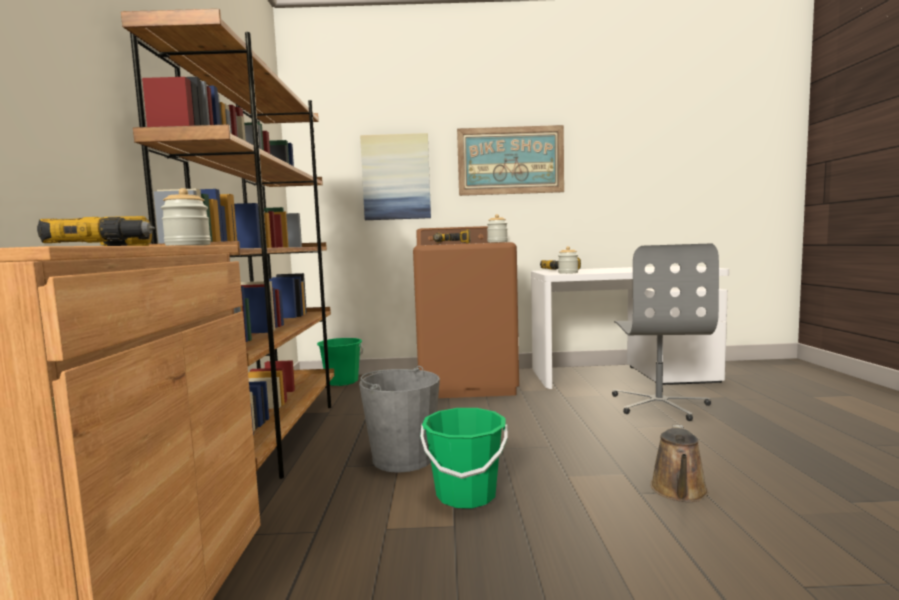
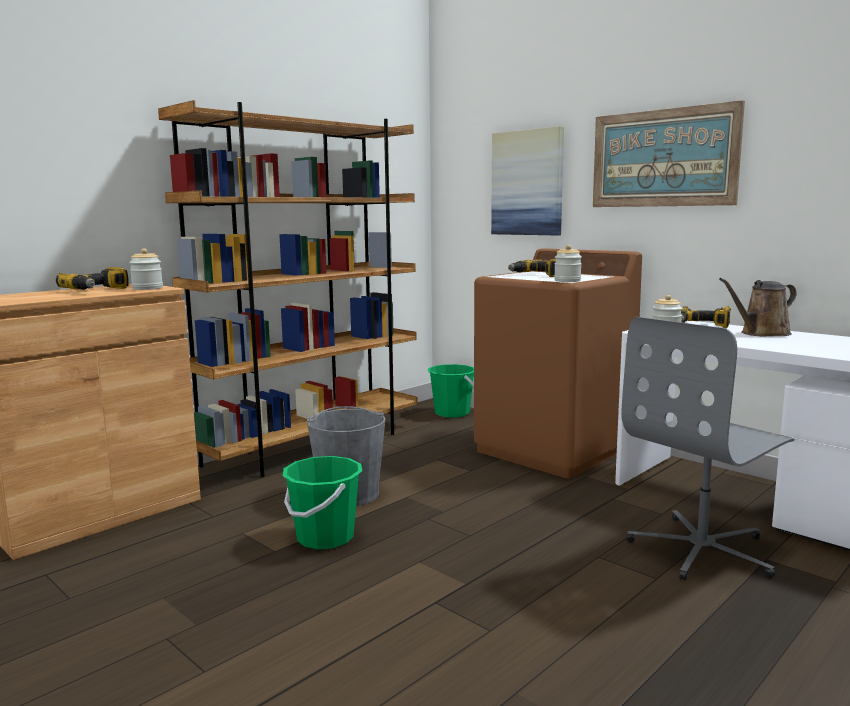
camera: 45 degrees right, 5 degrees up
(679, 492) = (468, 619): brown watering can -> brown watering can (761, 333)

